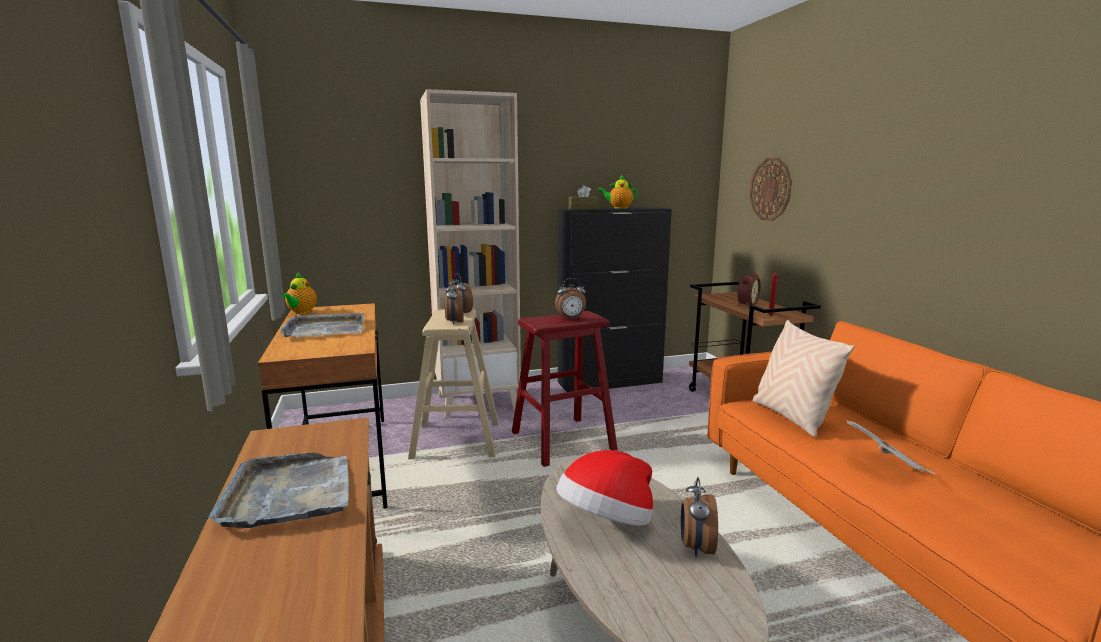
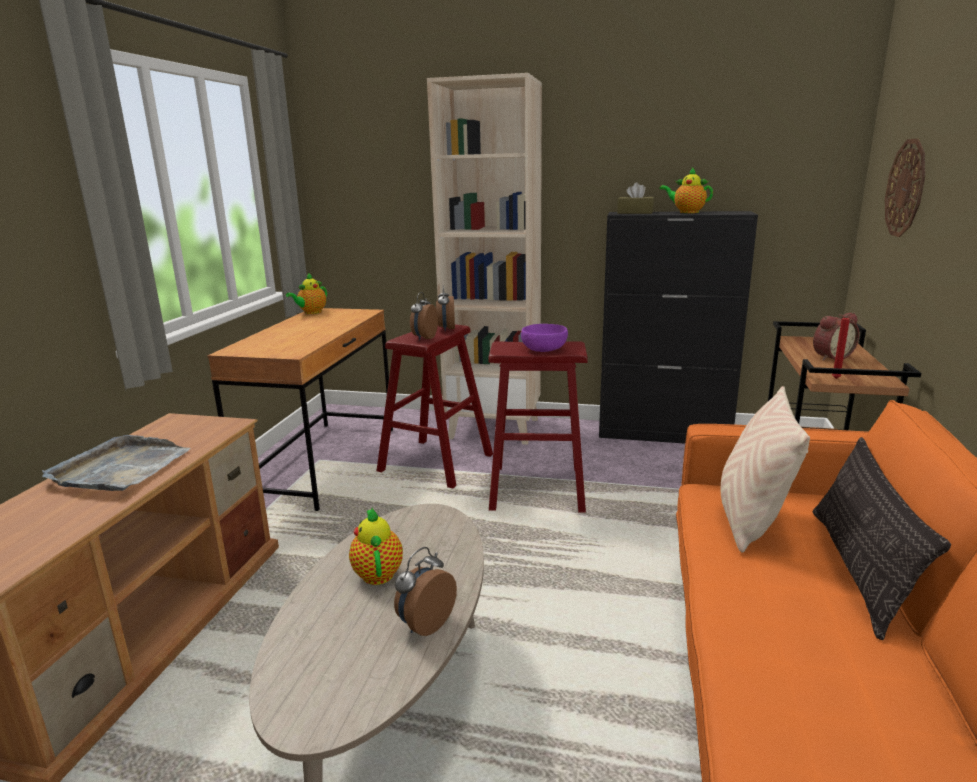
camera: 30 degrees right, 5 degrees up
(325, 329) = (300, 331): grey tray -> none
(456, 440) = (436, 463): beige stool -> red stool
(571, 319) = (545, 349): alarm clock -> purple bowl
(607, 523) = (377, 572): hat -> teapot
(876, 430) = (858, 569): none -> pillow
(886, 467) = (791, 617): newspaper -> none

